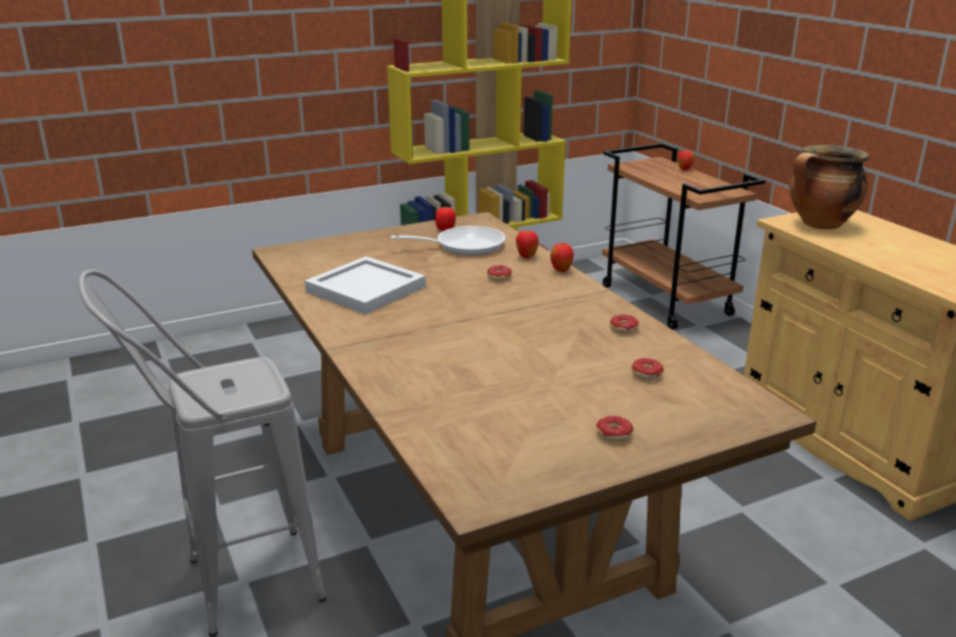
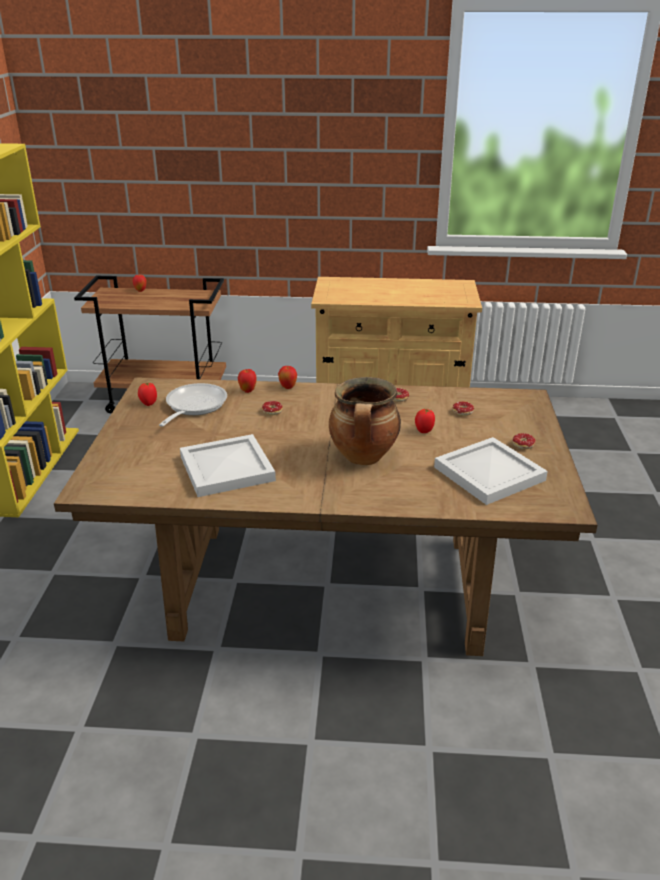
camera: 60 degrees left, 5 degrees up
(231, 587) = (314, 751): grey stool -> none
(506, 424) = (487, 473): none -> white tray
(563, 361) = (424, 431): none -> tomato
(820, 225) = (343, 293): cooking pot -> cooking pot (364, 458)

